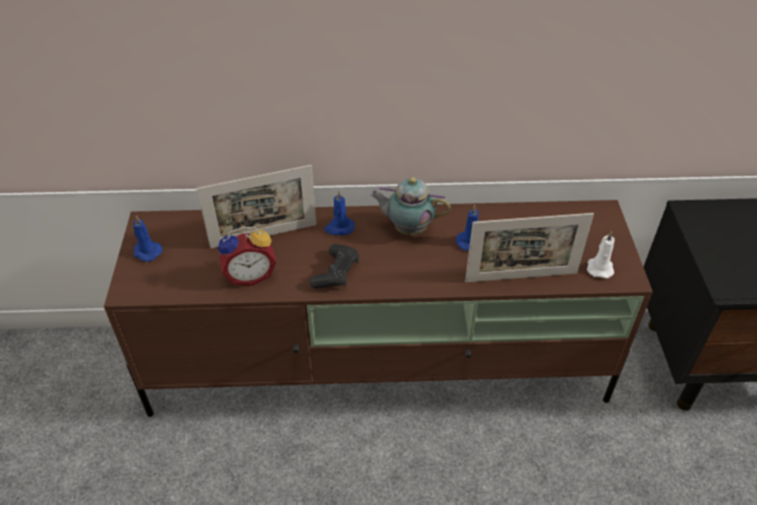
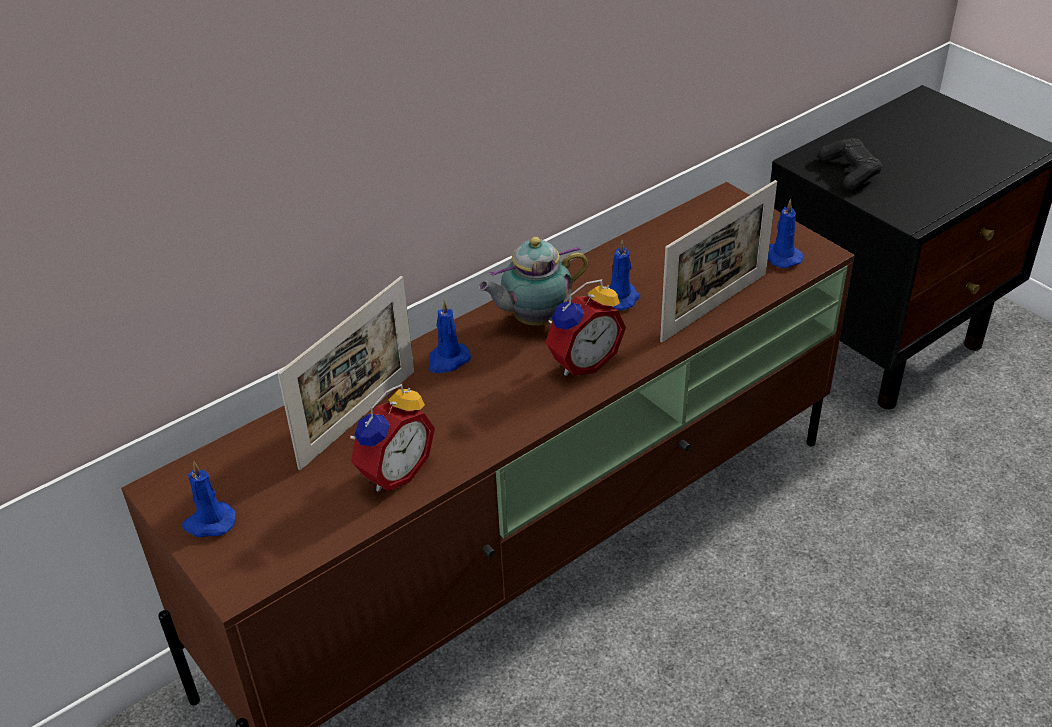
camera: 35 degrees left, 5 degrees down
(336, 273) = (501, 411): black game controller -> black game controller (849, 172)
(408, 268) = (582, 361): none -> alarm clock
(599, 267) = (781, 257): white candle -> blue candle

